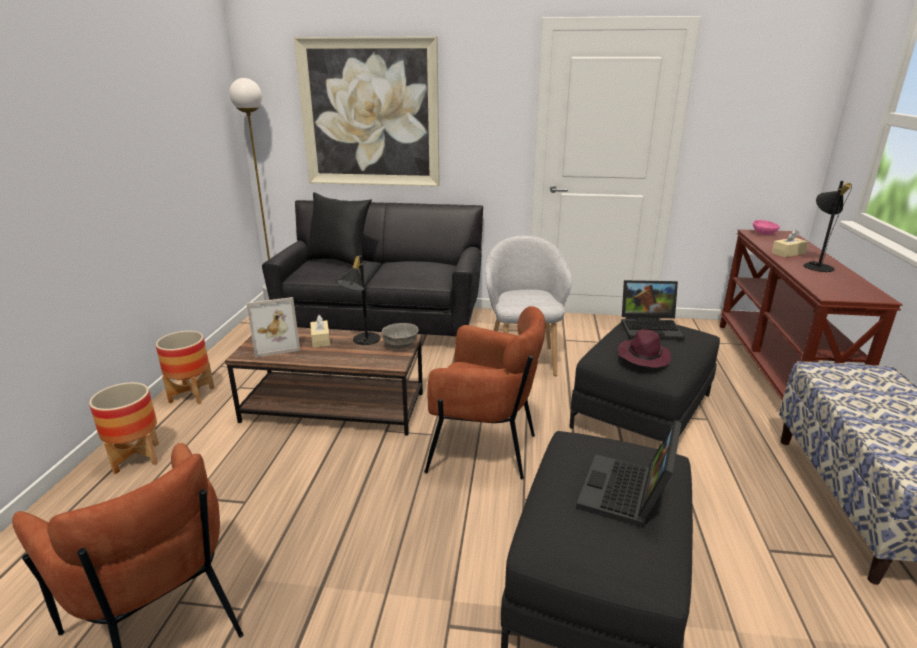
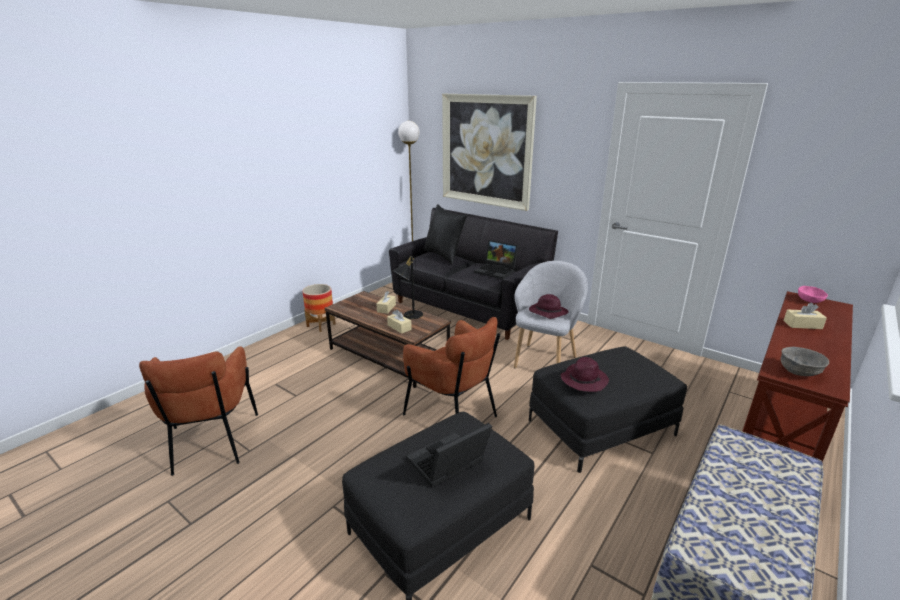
camera: 30 degrees right, 0 degrees up
(137, 458) = (268, 353): planter -> none
(276, 345) = (359, 305): picture frame -> none
(366, 358) = (399, 327): none -> beige tissue box
(400, 346) = (428, 324): grey bowl -> grey bowl (799, 372)
(529, 299) = (547, 312): none -> purple hat
(651, 328) = (621, 360): laptop -> laptop (497, 271)
(817, 265) = (814, 343): black table lamp -> none

